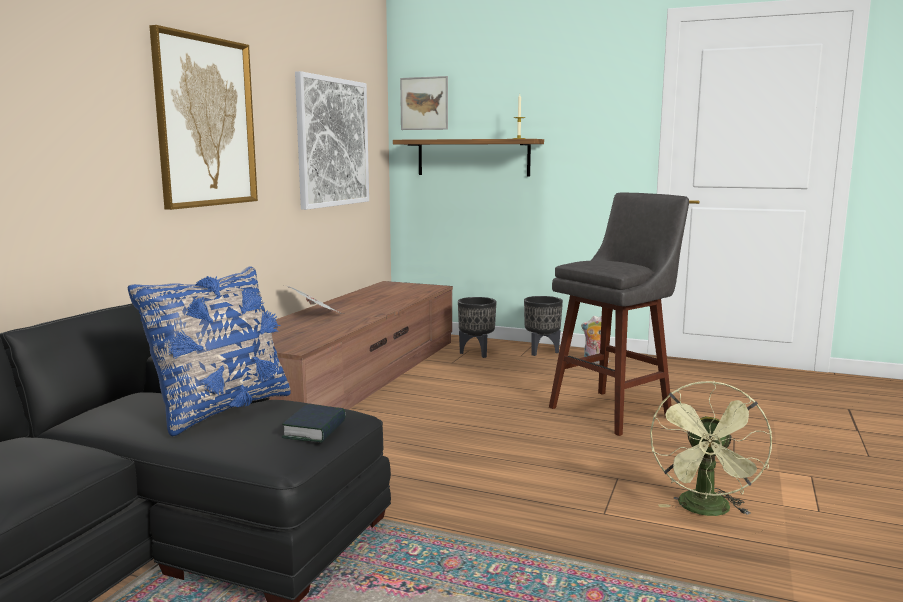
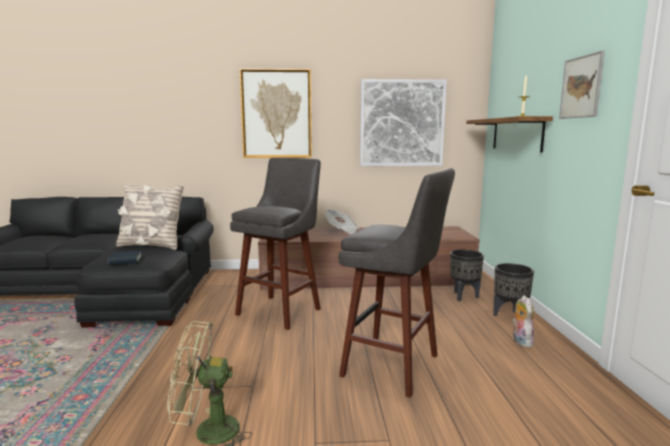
camera: 65 degrees right, 0 degrees up
(222, 411) = (151, 246): blue pillow -> beige pillow
(413, 437) = (281, 311): none -> grey stool
(424, 103) = (500, 90): picture -> picture (581, 87)

